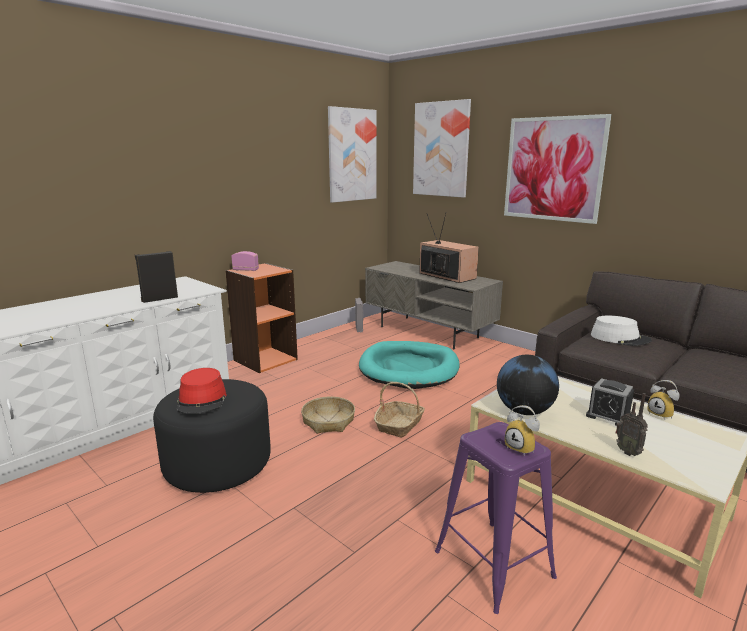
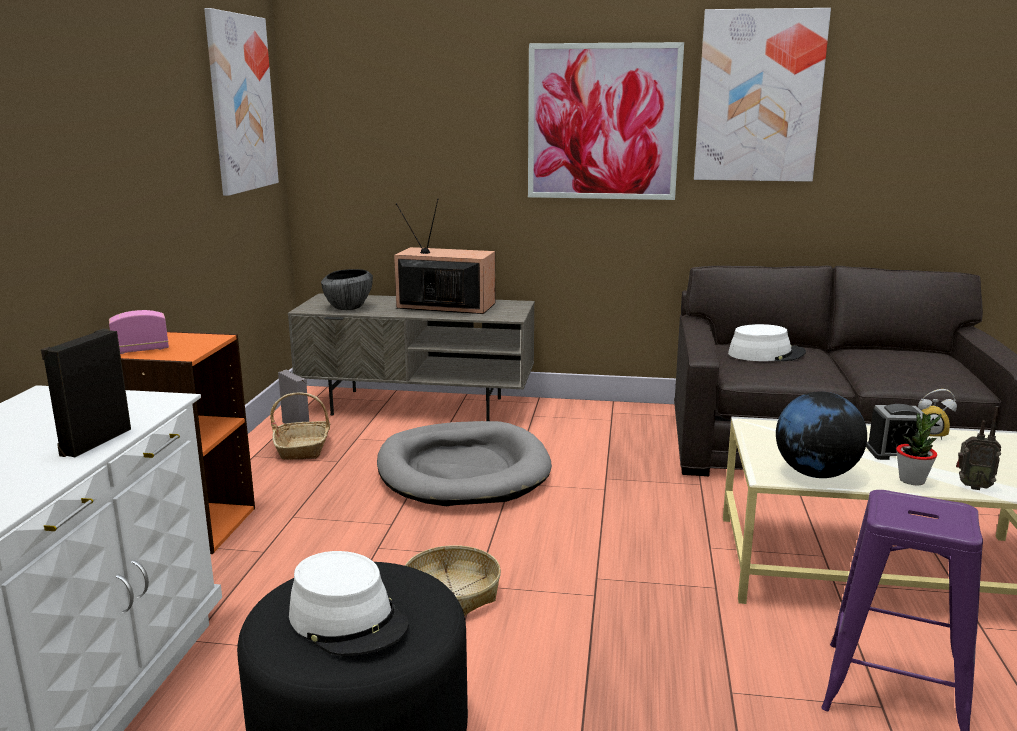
camera: 35 degrees left, 0 degrees up
(202, 400) = (348, 620): red hat -> white hat
(396, 269) = (348, 307): none -> bowl
(399, 425) = (561, 559): basket -> basket (303, 448)
(409, 368) = (463, 470): turquoise dog bed -> grey dog bed
(441, 149) = (398, 92): picture -> picture (759, 97)
(522, 448) = (949, 513): alarm clock -> none
(587, 434) = (912, 480): none -> potted plant

